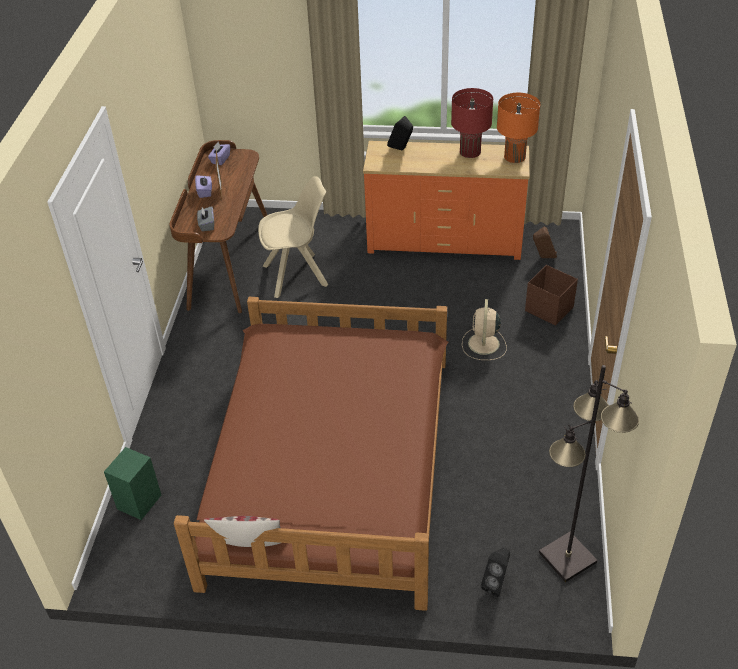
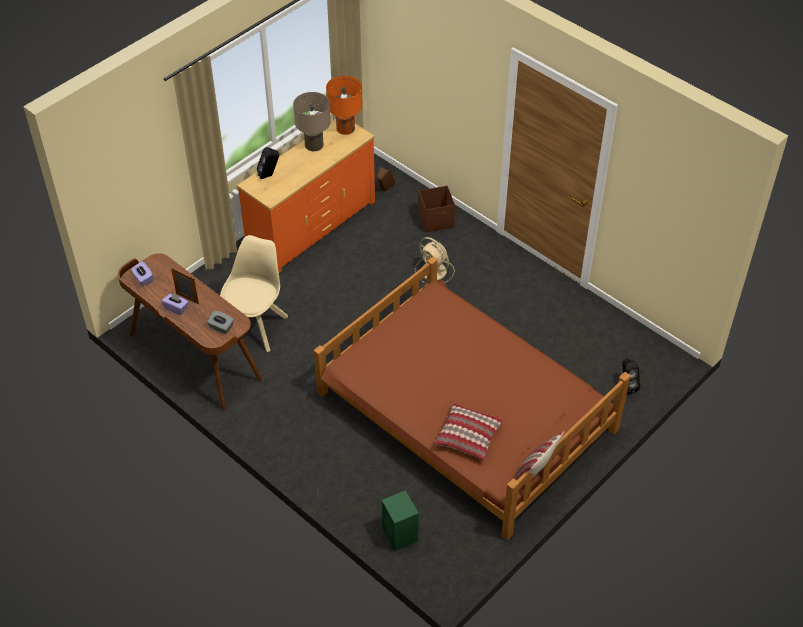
camera: 55 degrees left, 5 degrees up
(254, 466) = (468, 436): none -> pillow
(470, 152) = (314, 145): red table lamp -> beige table lamp
(567, 558) = (636, 343): black floor lamp -> none

